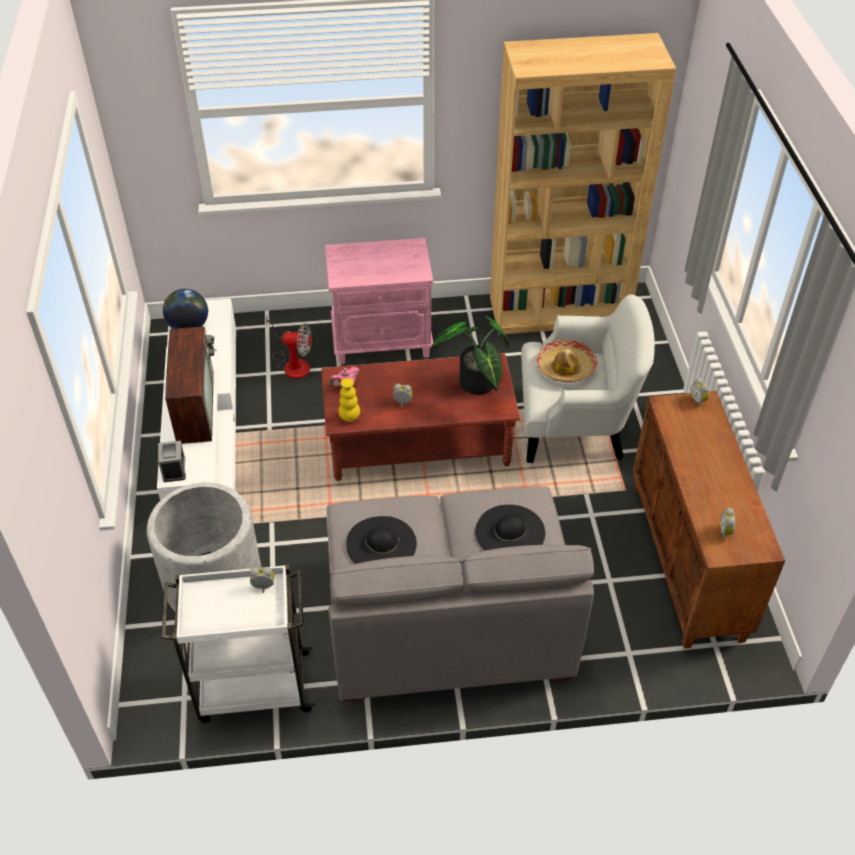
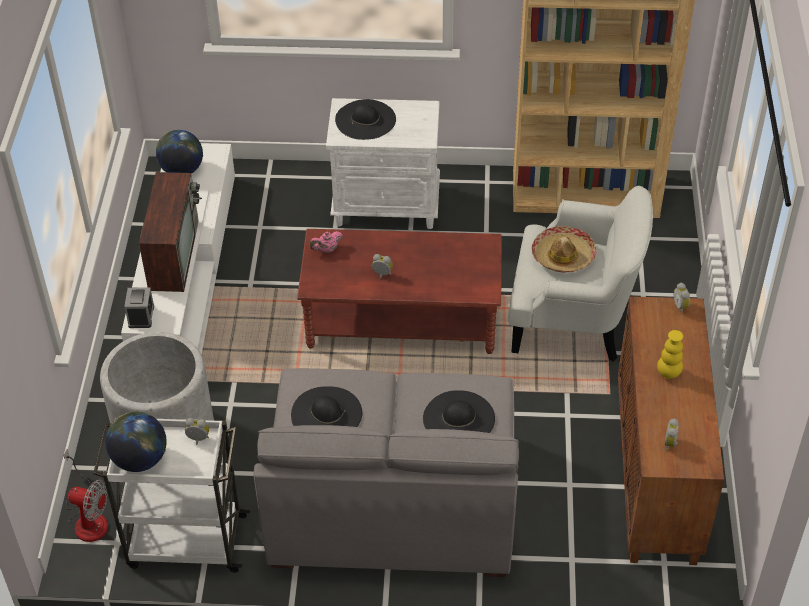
camera: 10 degrees right, 0 degrees up
(207, 616) = (140, 459): none -> globe
(292, 363) = (287, 219): fan -> fan (88, 518)
(349, 417) = (324, 283): yellow vase -> yellow vase (668, 373)
(361, 261) = (365, 119): none -> black hat
(383, 341) = (387, 205): pink nightstand -> white nightstand
(476, 386) = (462, 265): potted plant -> none

